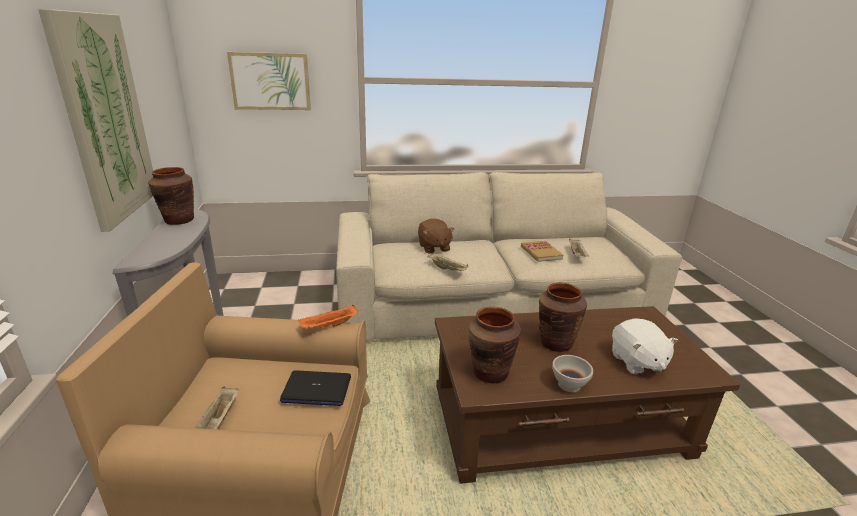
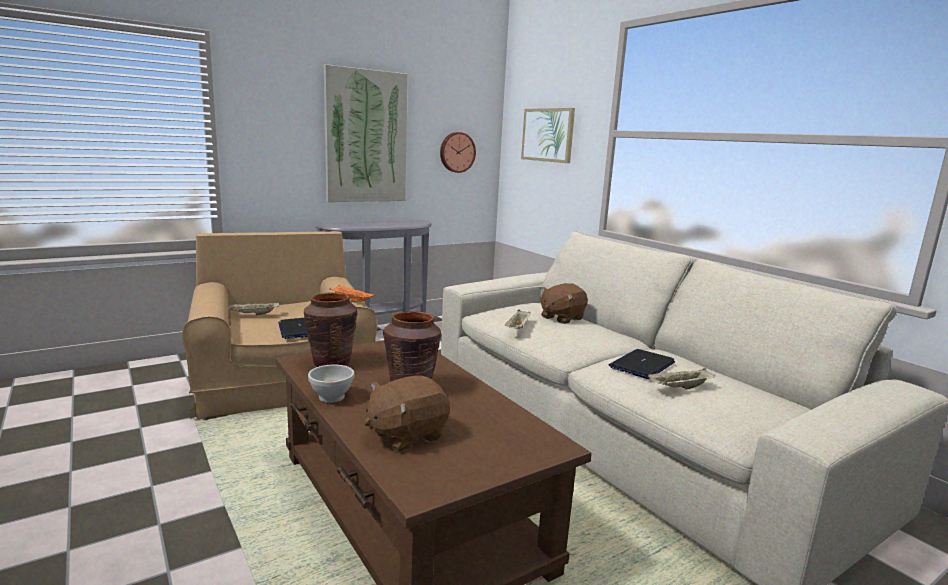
camera: 65 degrees right, 10 degrees down
(166, 113) = (456, 152): none -> wall clock
(179, 220) = (402, 222): brown vase -> none
(541, 253) = (642, 365): book -> laptop
(637, 362) = (406, 435): white plush toy -> brown plush toy

